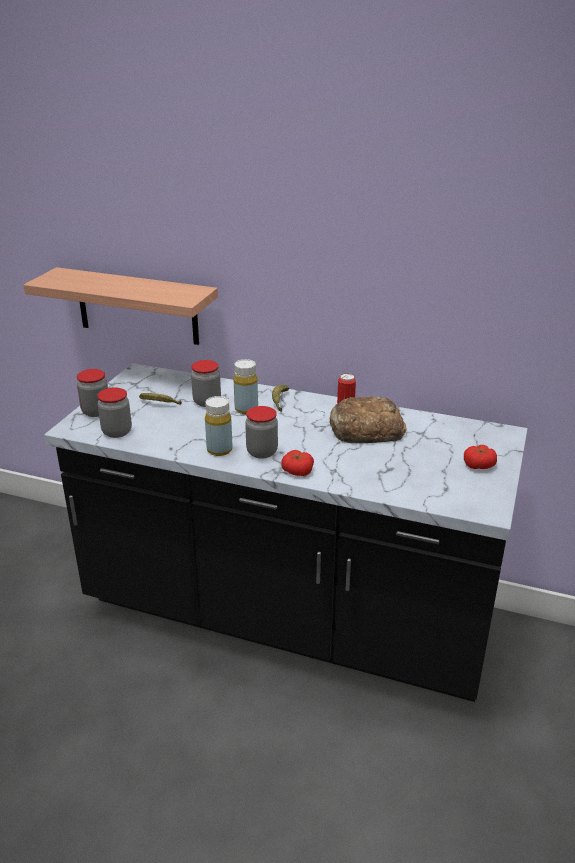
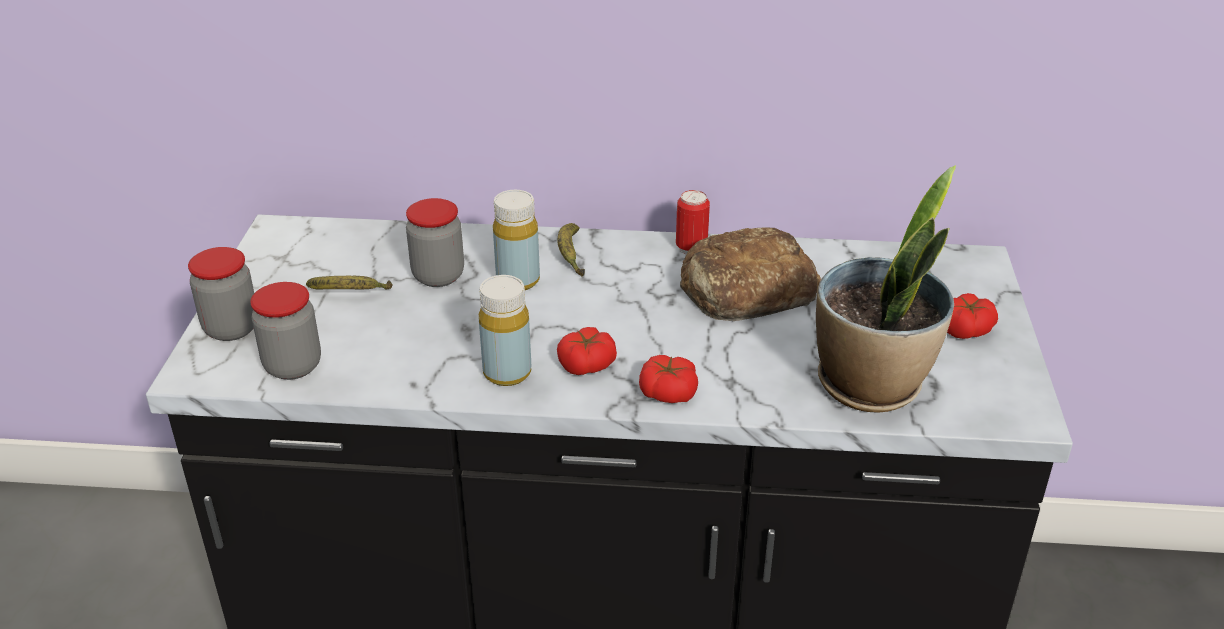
camera: 15 degrees left, 5 degrees up
(137, 306) = (257, 106): shelf -> none
(262, 452) = (587, 364): jar -> tomato
(409, 484) = (871, 385): none -> potted plant

